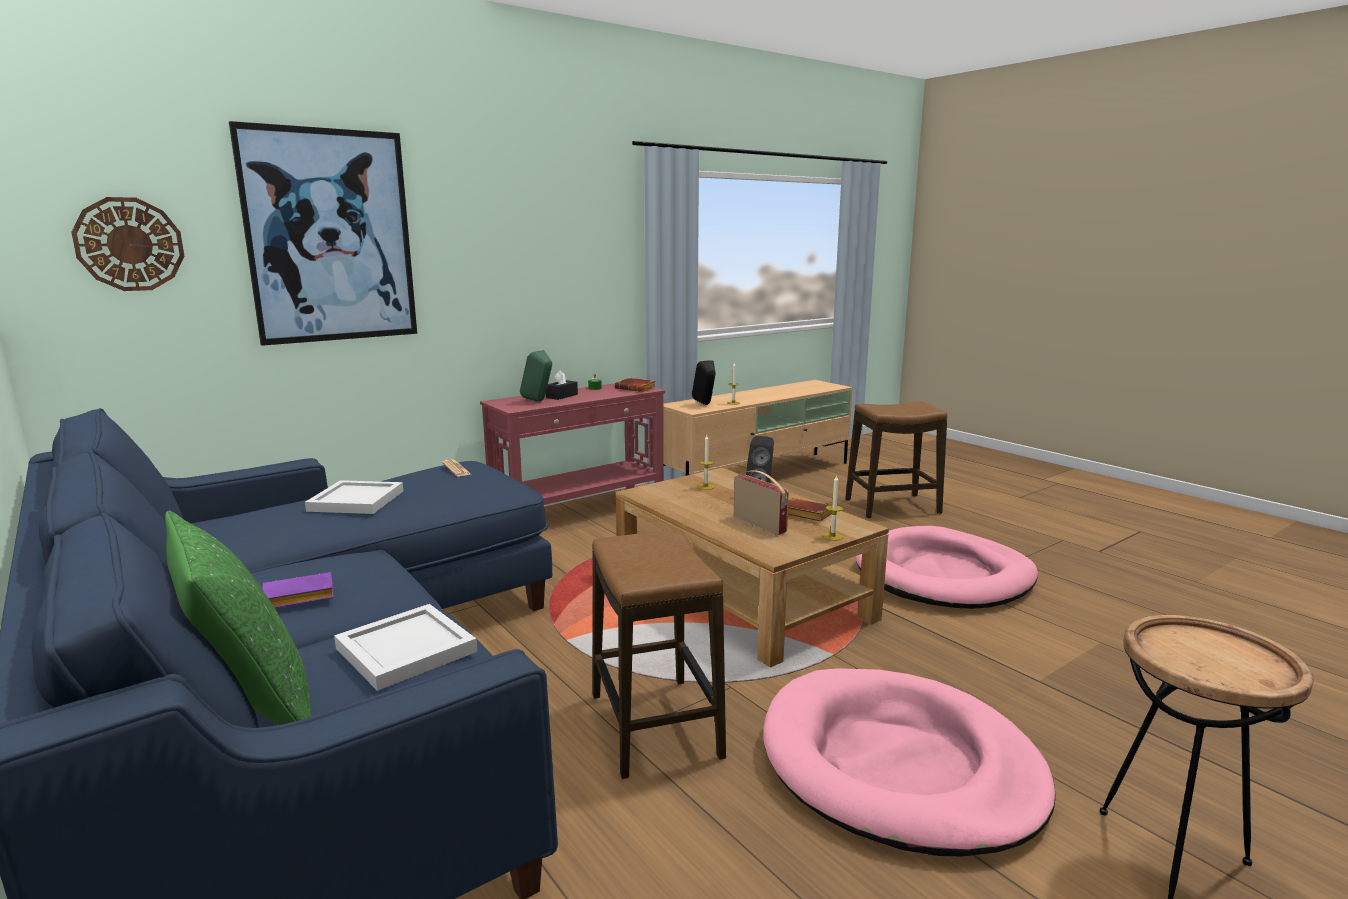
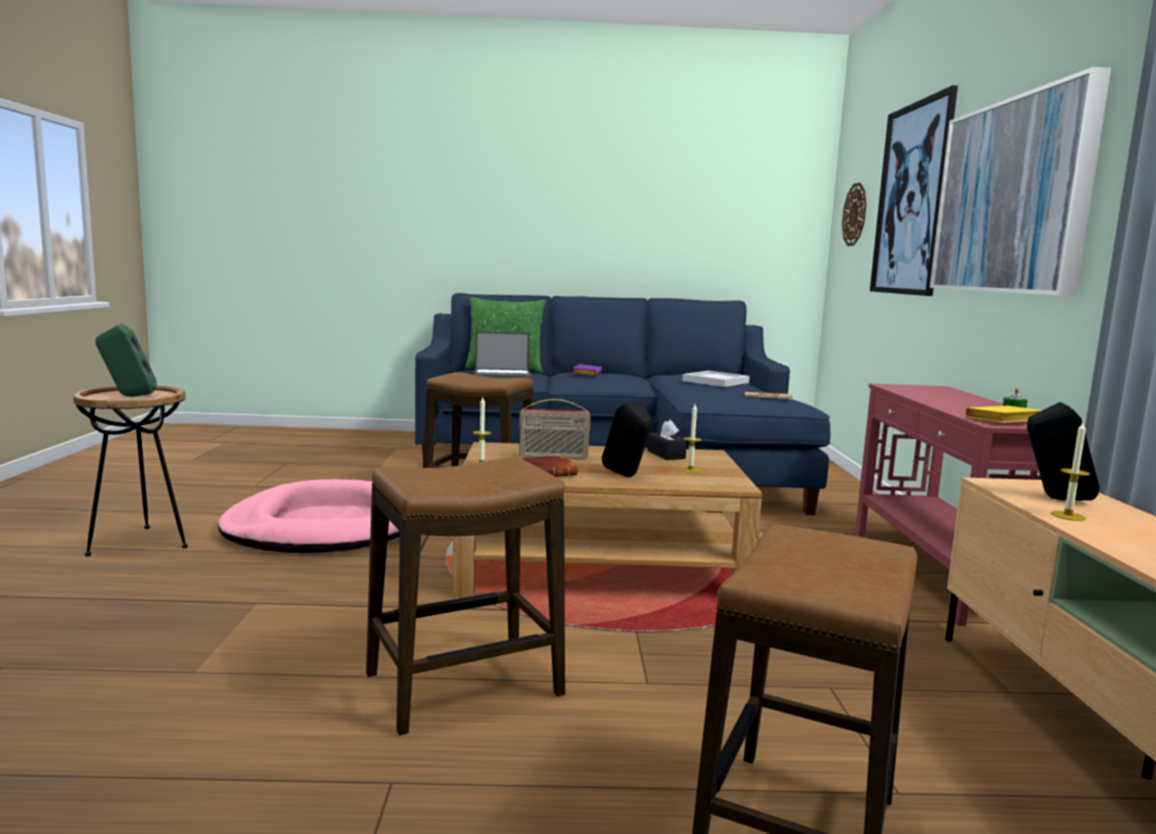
camera: 125 degrees right, 5 degrees down
(404, 650) = (503, 375): white tray -> laptop
(515, 248) = (1012, 197): none -> picture
(539, 401) = (927, 392): green speaker -> green speaker (128, 396)
(562, 396) = (958, 399): black tissue box -> black tissue box (666, 454)
(636, 388) = (1003, 421): brown book -> yellow book
(944, 575) = (463, 686): pink dog bed -> stool

